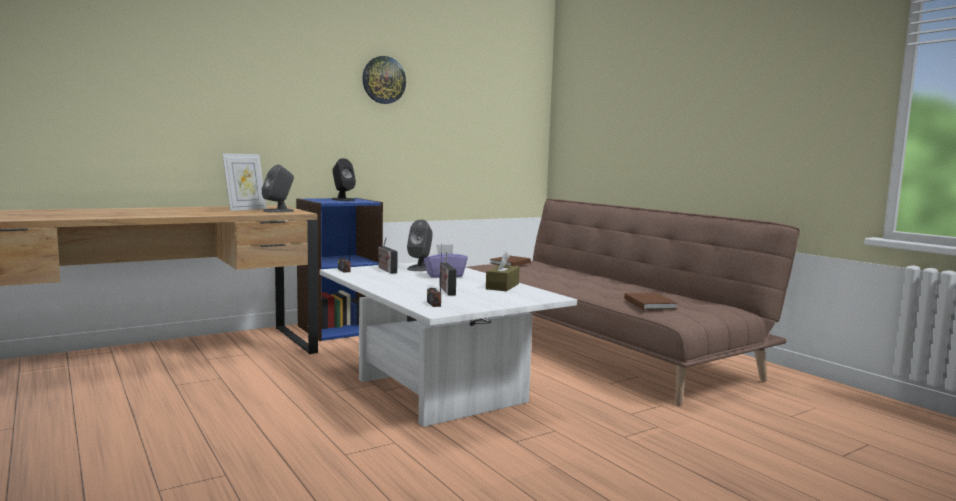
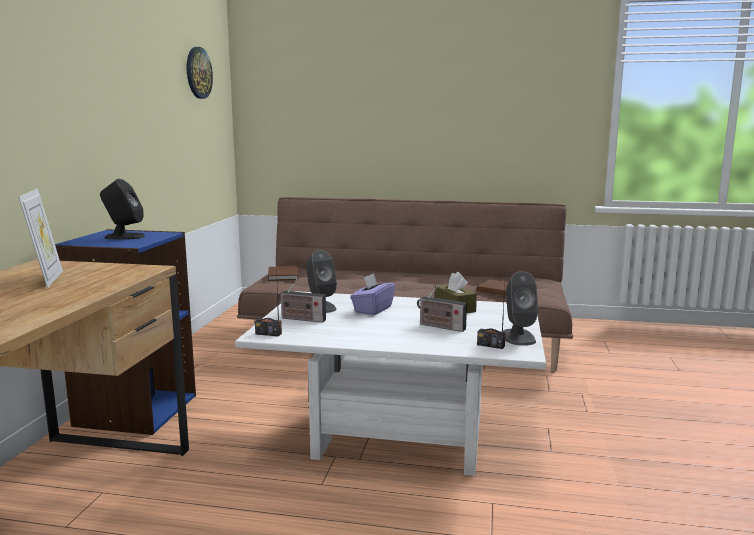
camera: 45 degrees left, 5 degrees up
(278, 211) = (109, 272): grey speaker -> grey speaker (518, 337)
(383, 80) = (108, 61): wall clock -> wall clock (198, 73)

